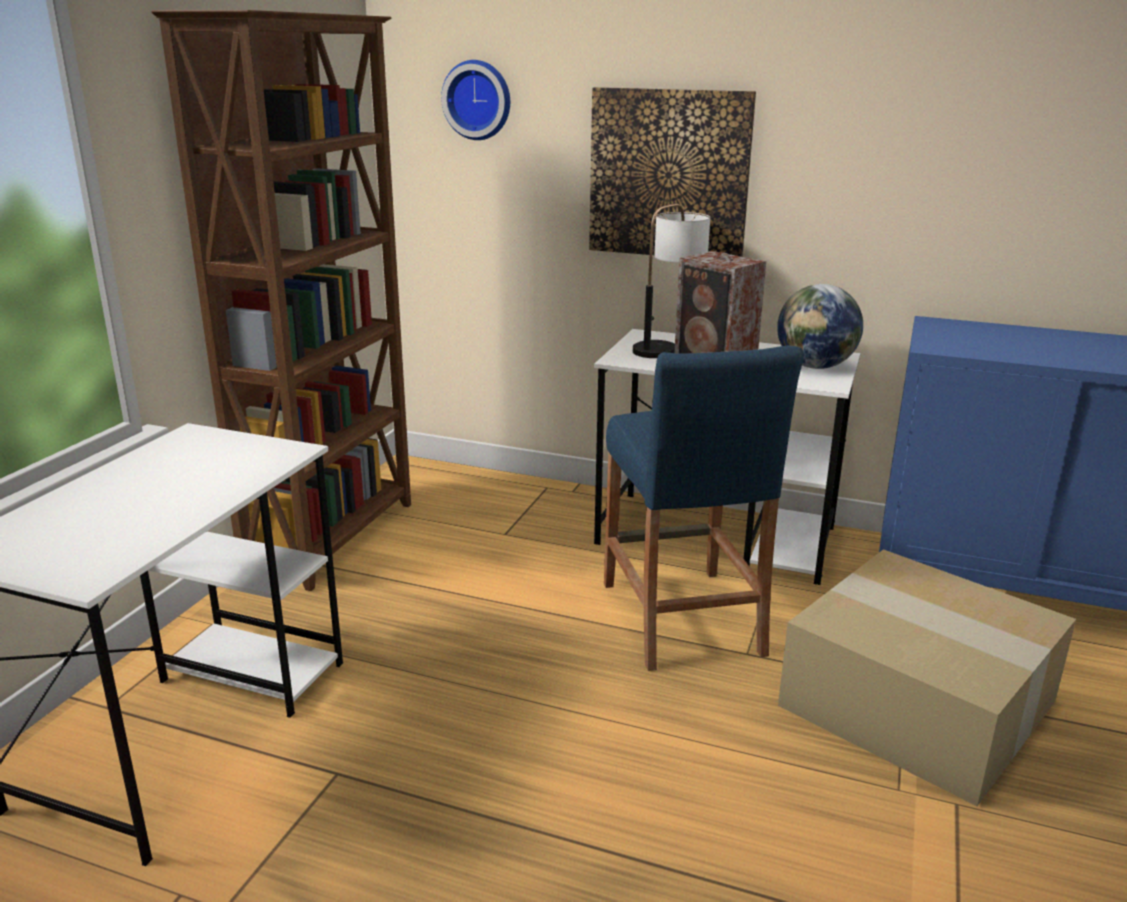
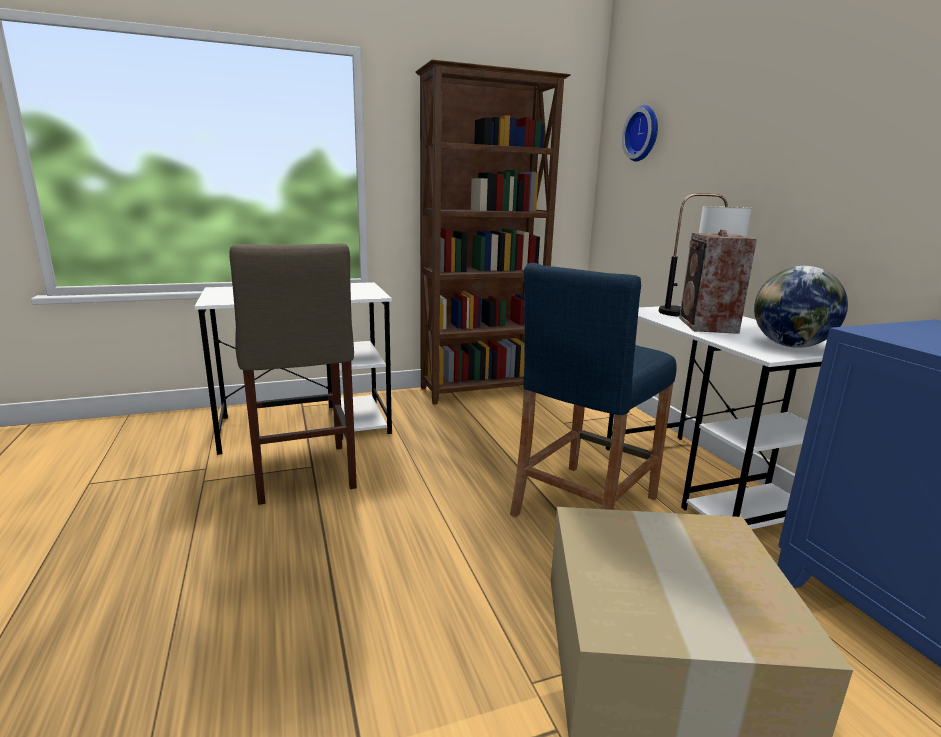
camera: 50 degrees right, 5 degrees down
(355, 792) = (303, 476): none -> beige stool
(669, 174) = (742, 178): picture -> none

